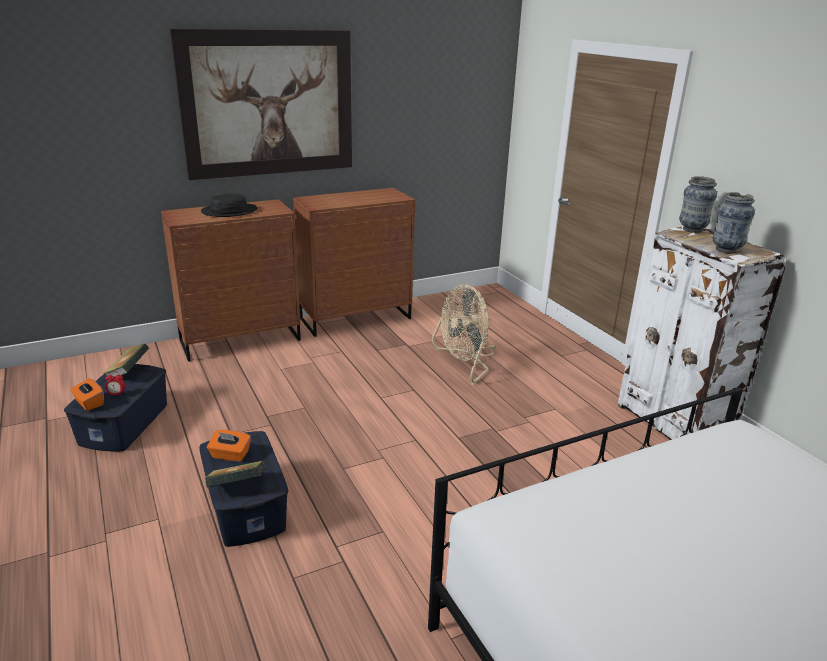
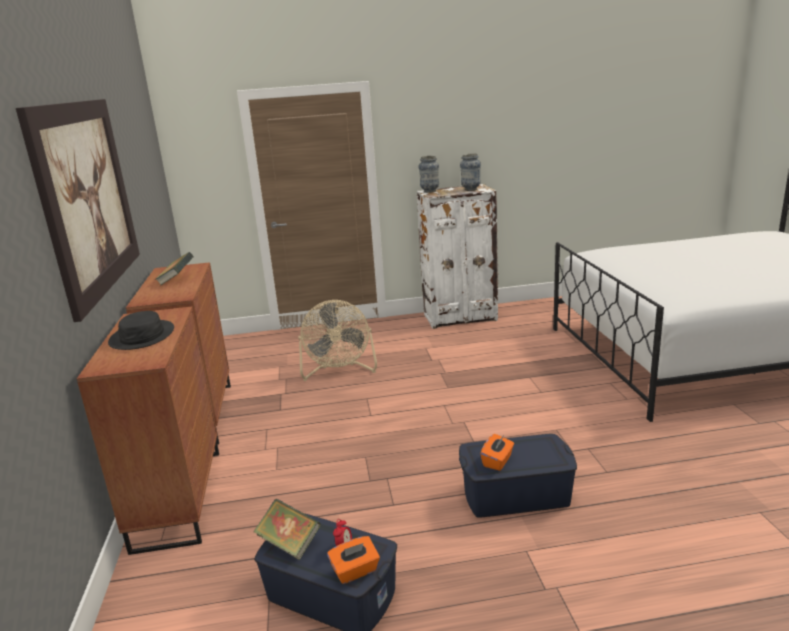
camera: 70 degrees left, 5 degrees down
(237, 487) = (547, 457): book -> book (177, 280)

